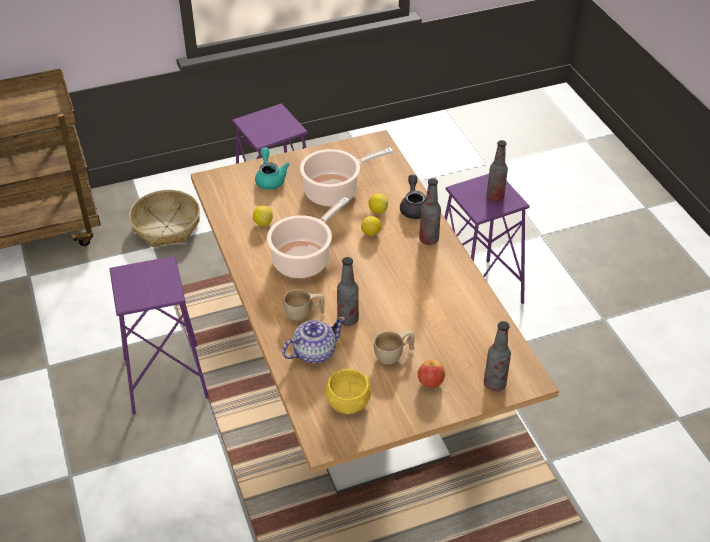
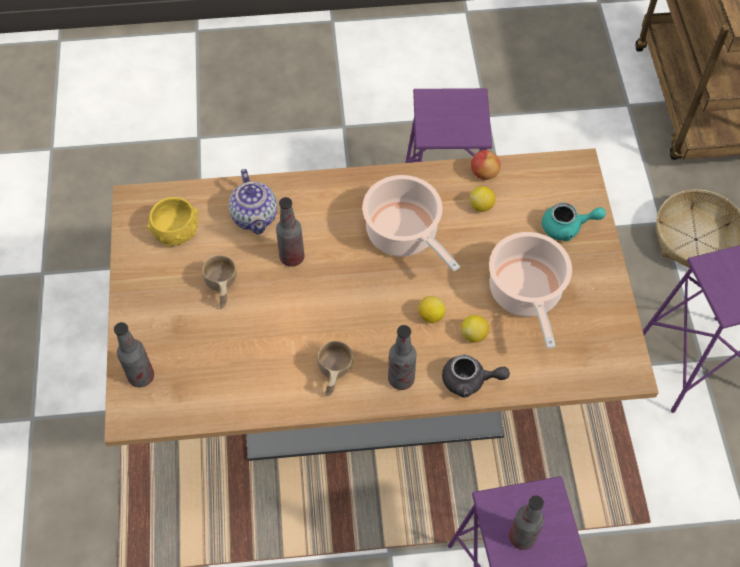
camera: 105 degrees right, 15 degrees up
(304, 314) = (314, 218): beige cup -> beige cup (333, 375)
(430, 382) = (170, 313): apple -> apple (484, 173)

